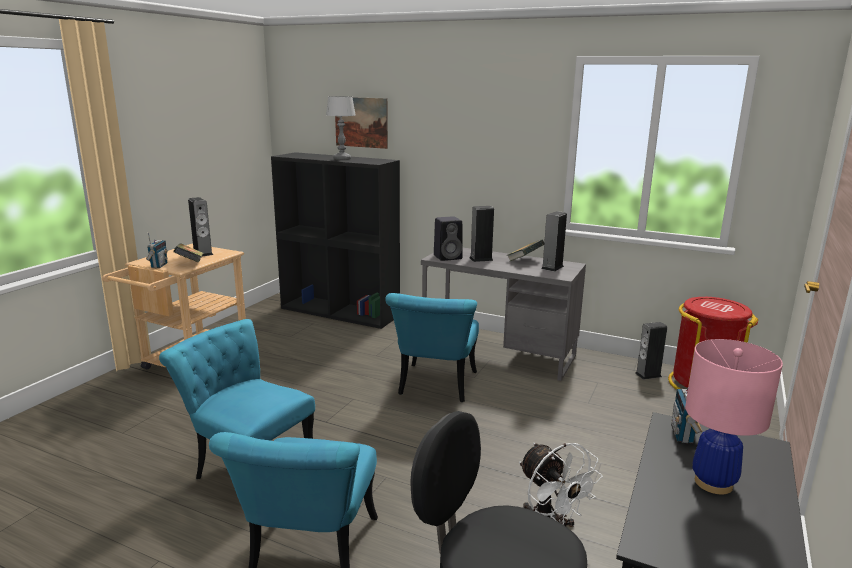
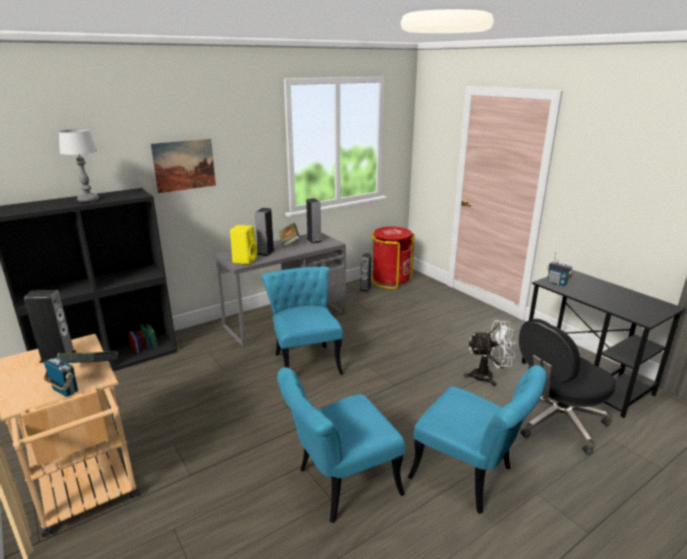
camera: 60 degrees left, 5 degrees up
(361, 122) = (81, 156): picture -> picture (184, 165)
(435, 387) = (305, 360): turquoise chair -> turquoise chair turned 150 degrees counterclockwise
(448, 257) = (245, 260): black speaker -> yellow speaker
(713, 483) = (599, 292): pink table lamp -> none

